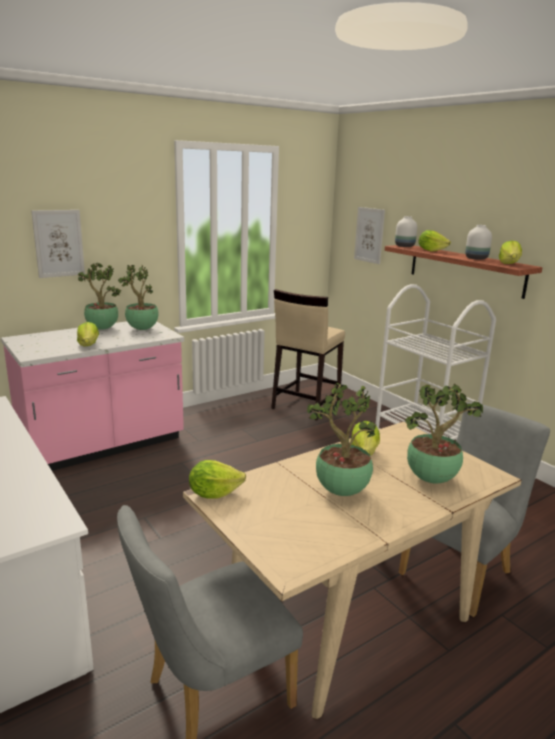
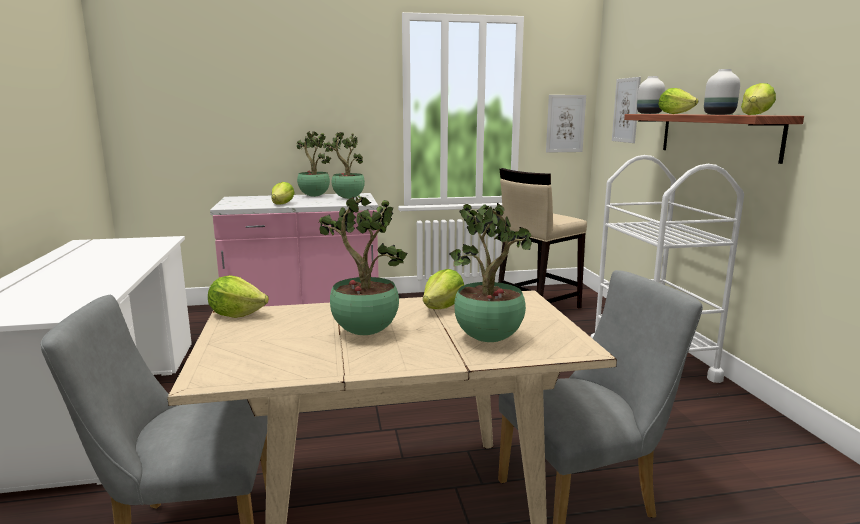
camera: 25 degrees right, 5 degrees down
(58, 243) = (281, 112): picture -> picture (565, 123)

